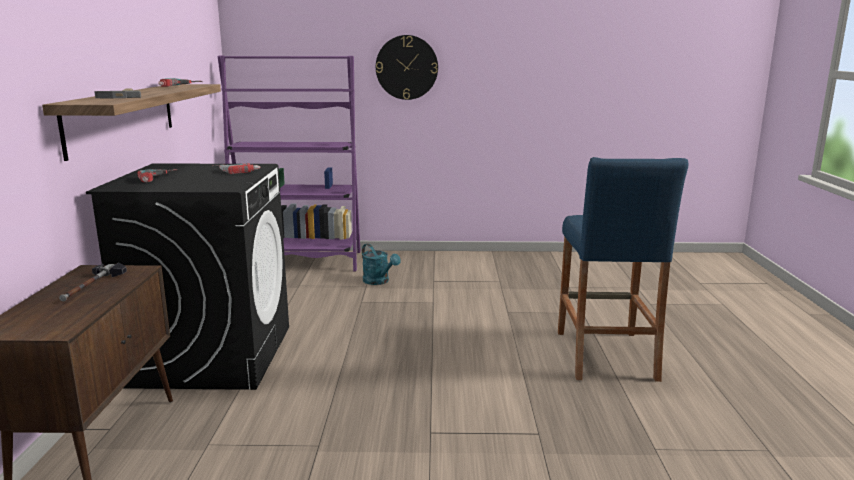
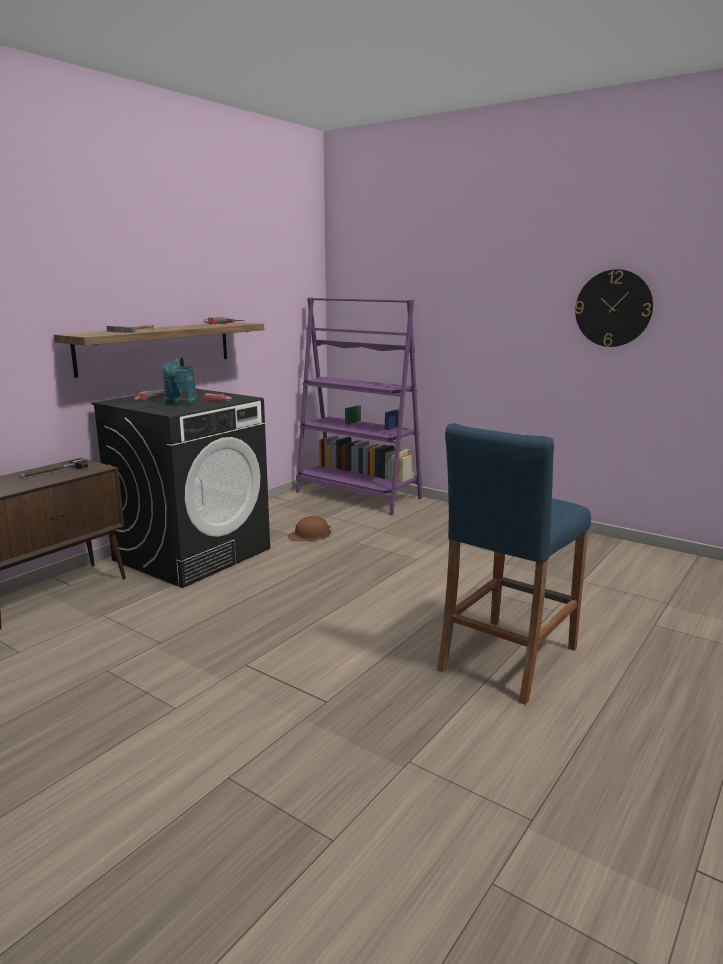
camera: 35 degrees right, 0 degrees up
(309, 306) = (310, 536): none -> brown hard hat
(379, 281) = (397, 528): turquoise watering can -> turquoise watering can (180, 403)
(406, 67) = (477, 313): wall clock -> wall clock (613, 308)

